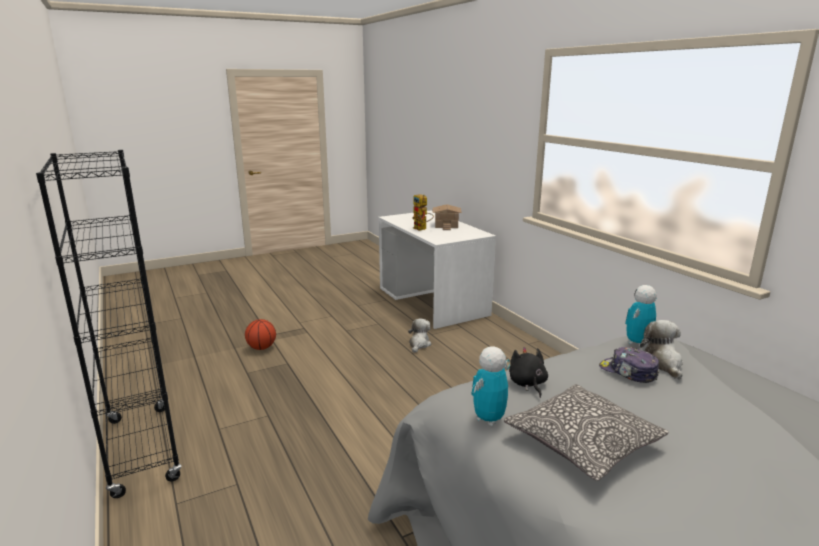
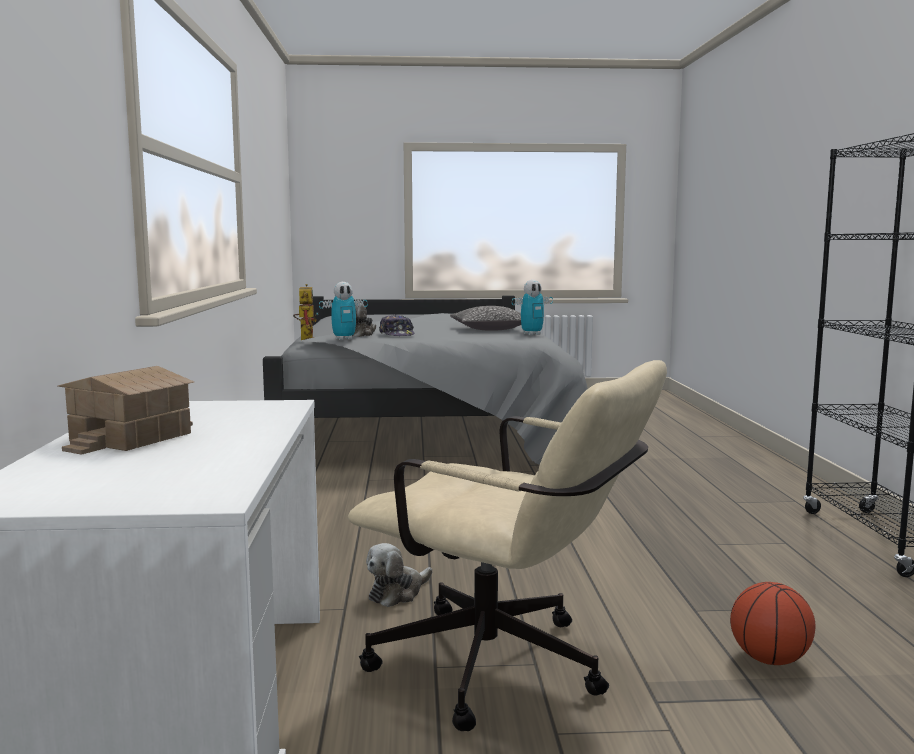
camera: 155 degrees left, 10 degrees down
(354, 327) = (507, 670): none -> beige office chair
(422, 229) = (237, 434): toy robot -> toy robot (306, 338)
(527, 384) = (480, 337): black plush toy -> none

